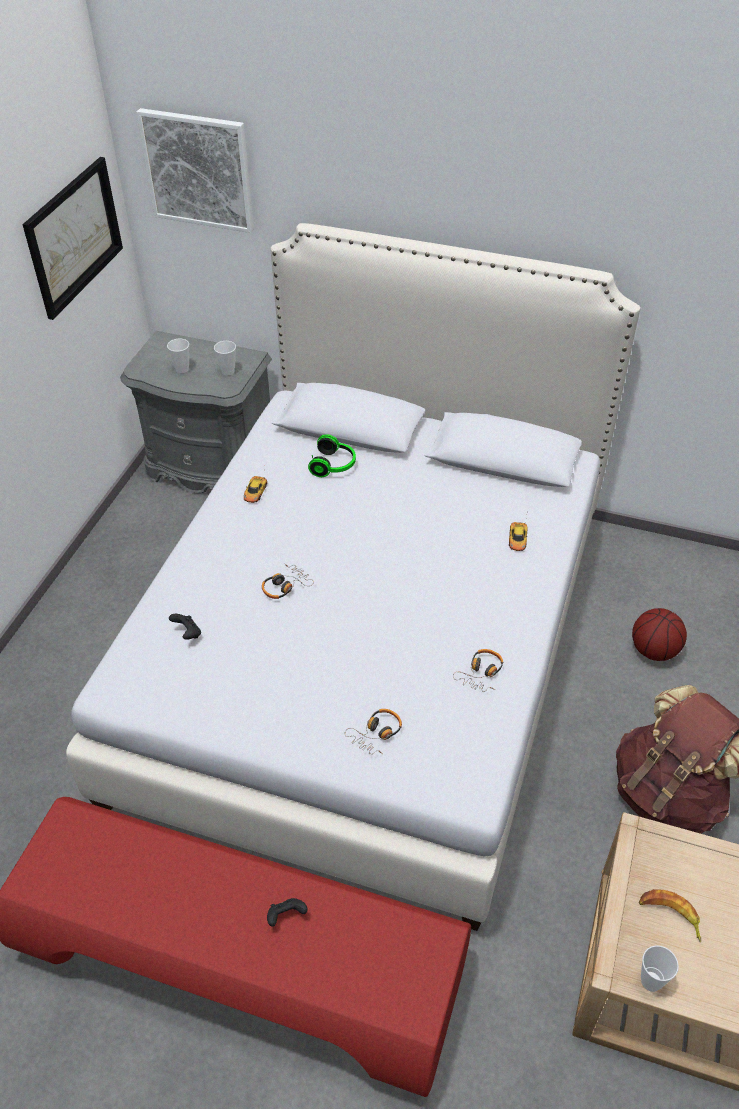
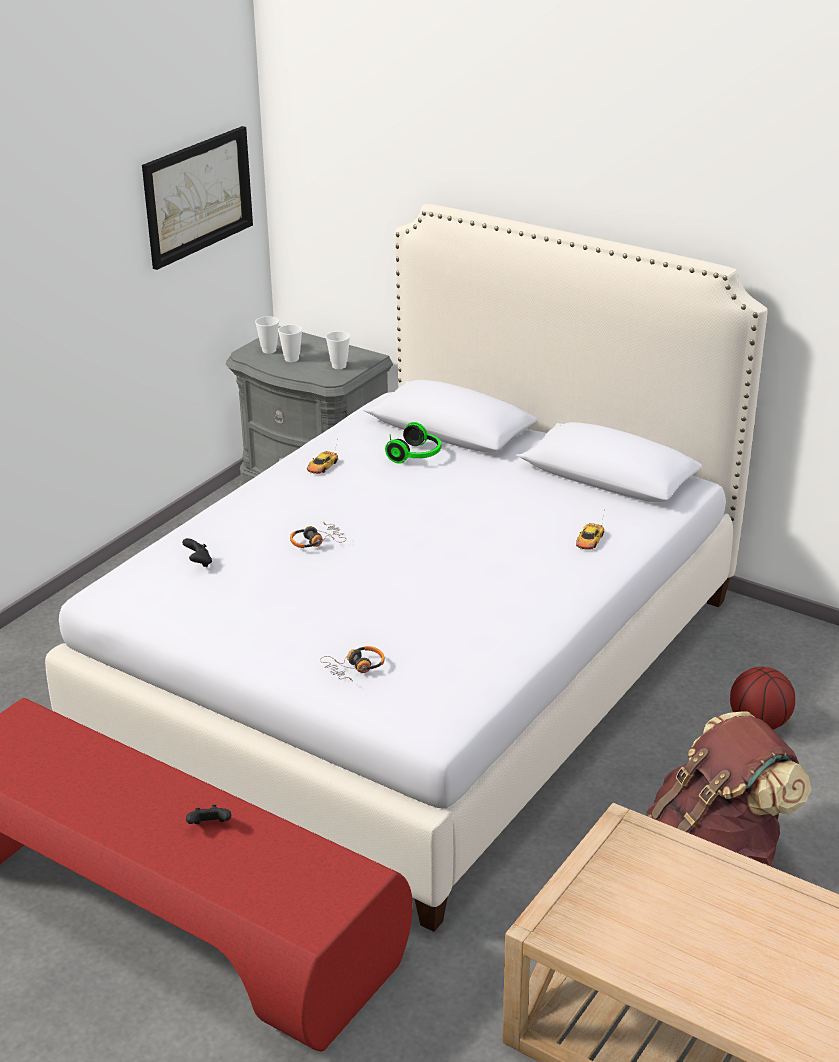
camera: 15 degrees right, 15 degrees down
(198, 170) = (337, 147): picture -> none
(481, 673) = (492, 640): headphones -> none
(651, 981) = (573, 942): cup -> cup (269, 350)
(670, 915) = (623, 895): banana -> none

